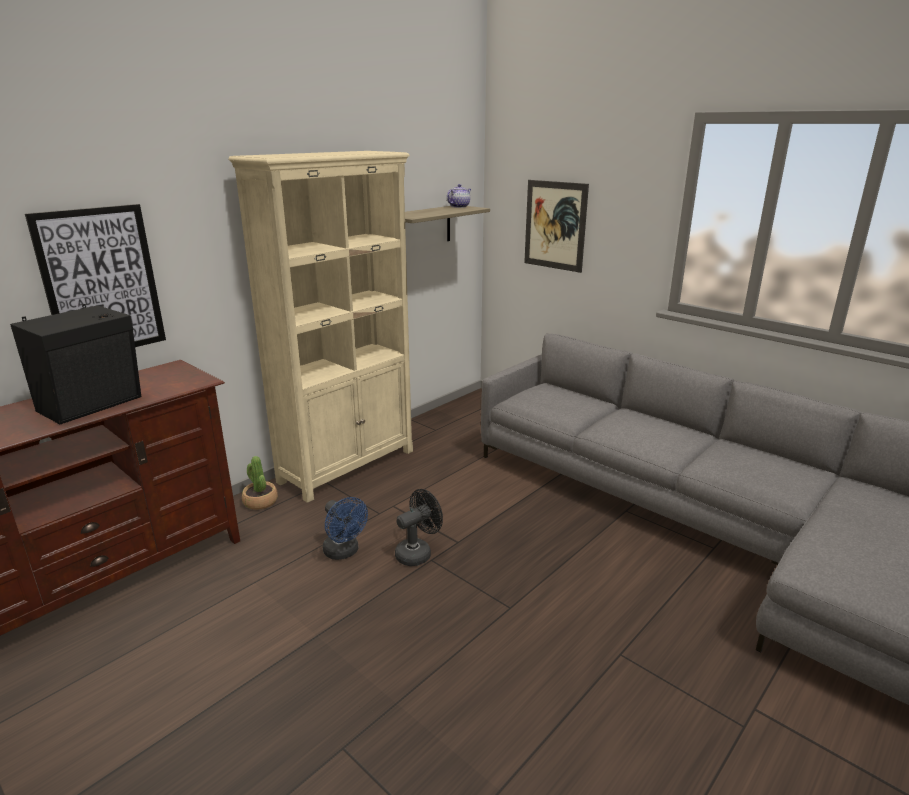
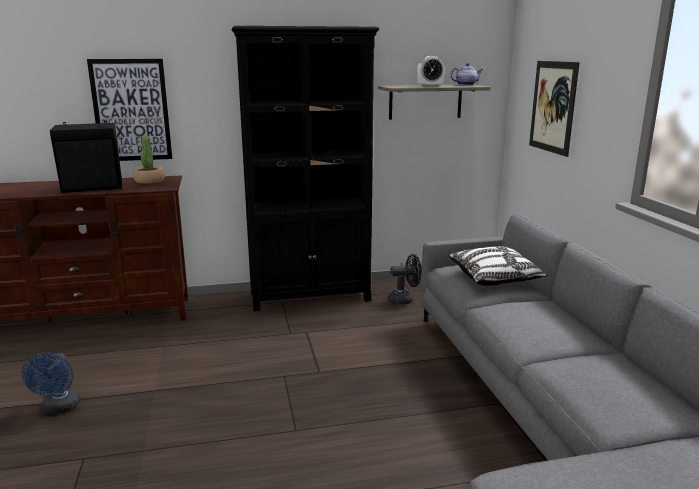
camera: 35 degrees right, 5 degrees down
(260, 501) = (226, 301): potted plant -> potted plant (149, 181)
(344, 552) = (235, 349): blue fan -> blue fan (59, 408)
(348, 466) = (311, 296): beige bookcase -> black bookcase
(418, 553) = (281, 368): black fan -> black fan (404, 300)
(438, 212) = (430, 86): none -> alarm clock
(566, 399) = (495, 278): none -> pillow

